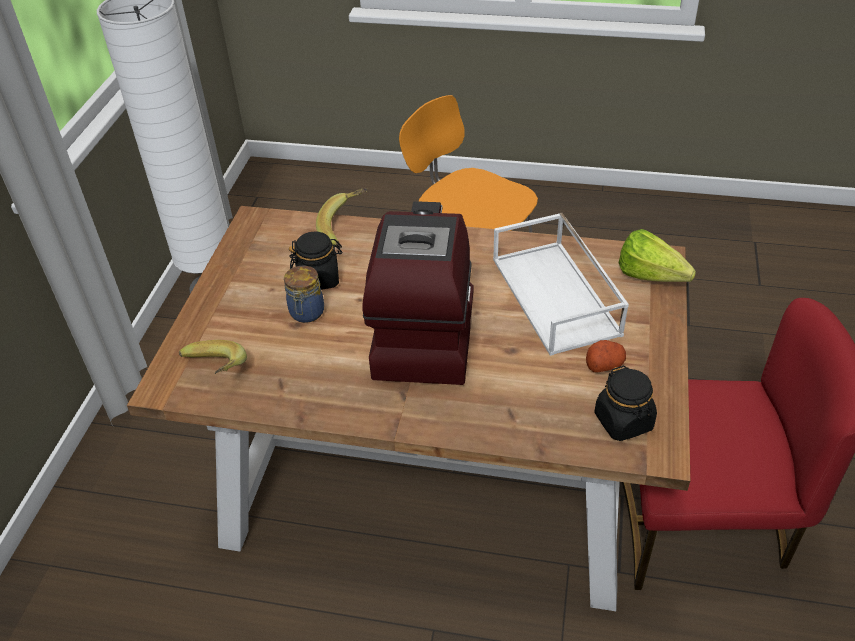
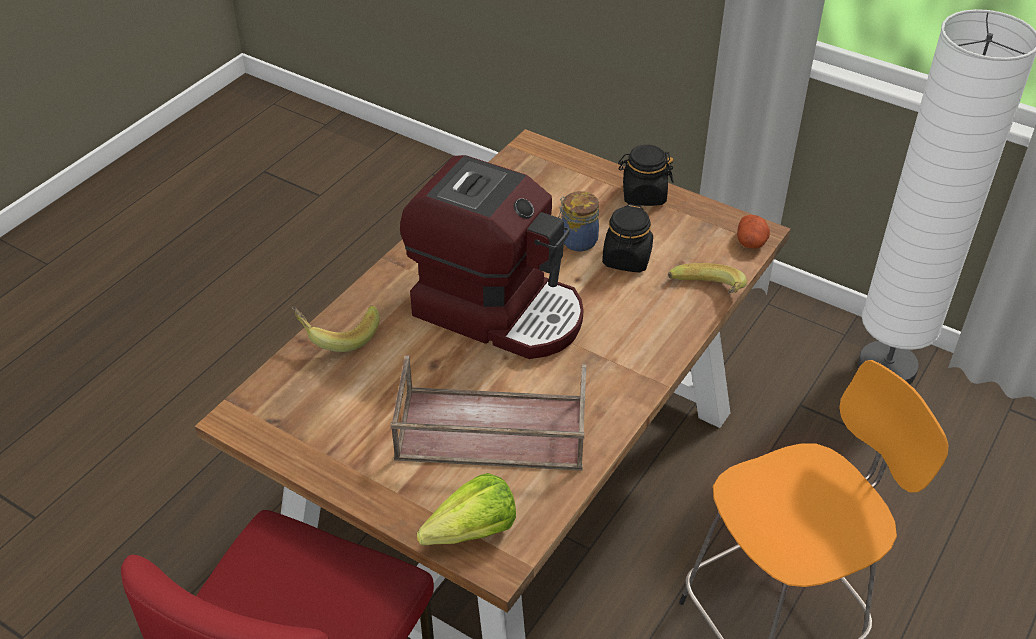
camera: 110 degrees right, 0 degrees up
(213, 373) = (531, 175): banana -> banana (337, 334)
(557, 296) = (489, 430): white tray -> brown tray
(604, 364) = (367, 427): potato -> potato (751, 242)
(624, 421) = (289, 409): black jar -> black jar (643, 195)

